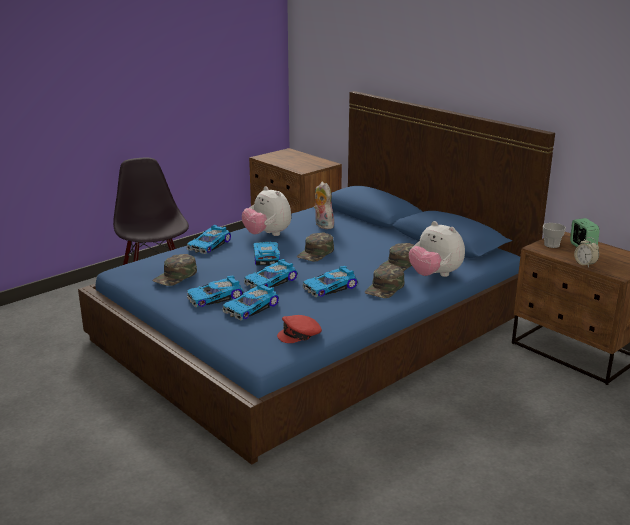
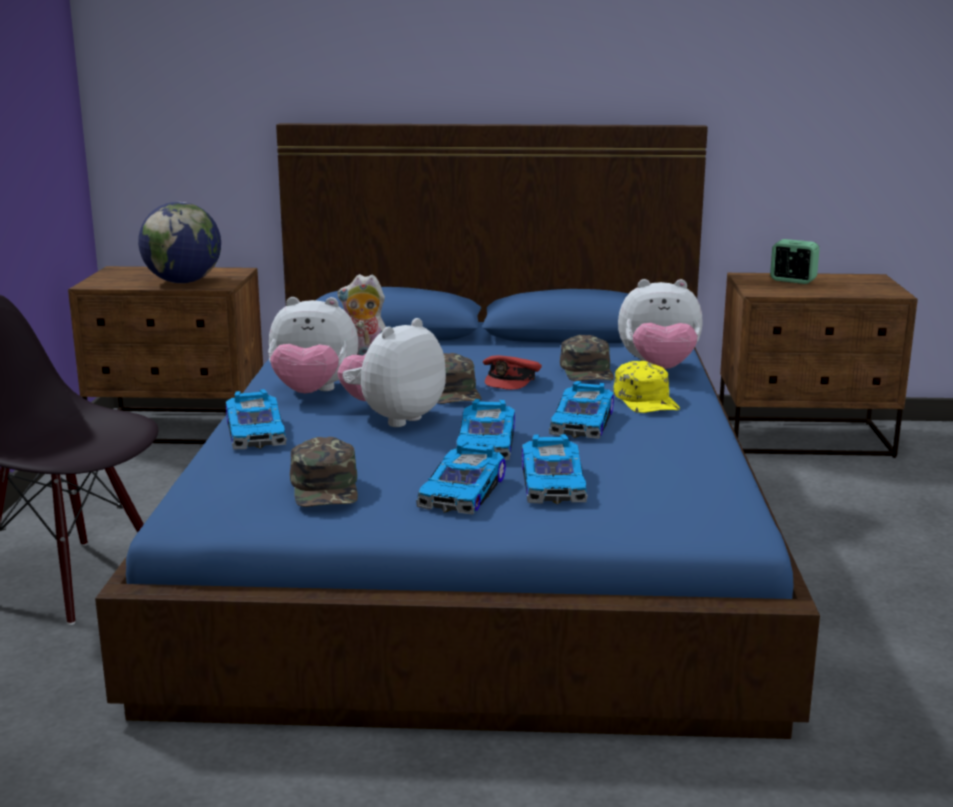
camera: 45 degrees left, 5 degrees down
(265, 257) = (394, 418): toy car -> plush toy
(294, 164) = (183, 282): none -> globe
(300, 334) = (702, 486): red cap -> red cap (511, 379)
(385, 288) = (646, 400): green cap -> yellow cap
(551, 245) = (762, 286): cup -> none
(585, 264) = (842, 294): alarm clock -> none

